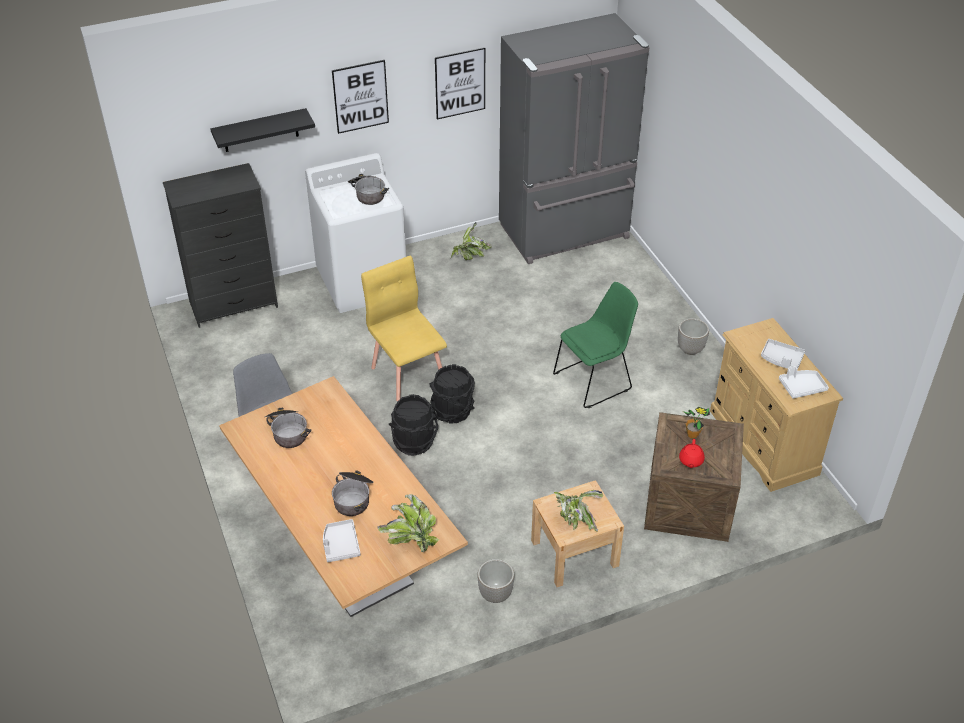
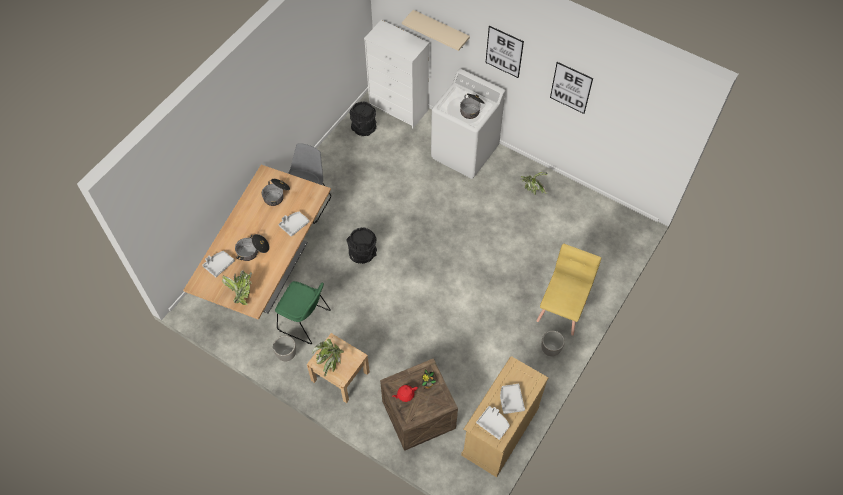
camera: 55 degrees right, 15 degrees up
(234, 304) = (399, 108): black dresser -> white dresser
(260, 130) = (441, 30): black shelf -> beige shelf
(355, 437) = (294, 225): none -> grey tray
(408, 373) = (411, 219): yellow chair -> yellow chair (561, 311)
(453, 411) = (400, 257): black bucket -> black bucket (364, 128)
(566, 232) = (601, 223): grey fridge -> none
(594, 380) = (480, 312): green chair -> green chair (306, 321)

